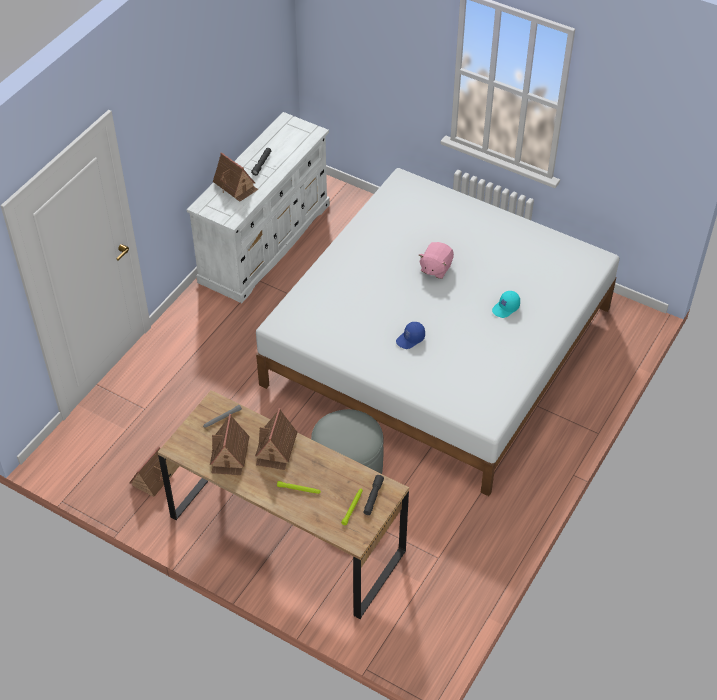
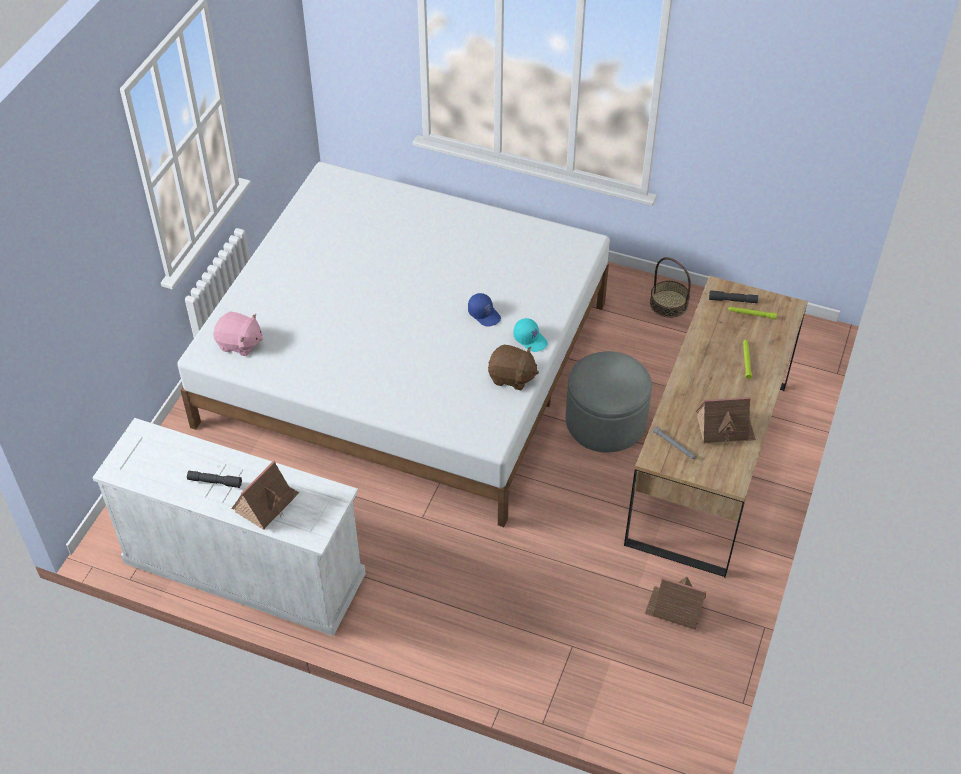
camera: 100 degrees left, 0 degrees up
(275, 449) = (700, 388): toy house -> none
(337, 346) = (511, 377): none -> brown plush toy
(435, 268) = (365, 305): pink plush toy -> pink plush toy (239, 344)
(481, 547) = (668, 303): none -> basket
(506, 308) = (419, 241): turquoise cap -> turquoise cap (530, 339)

